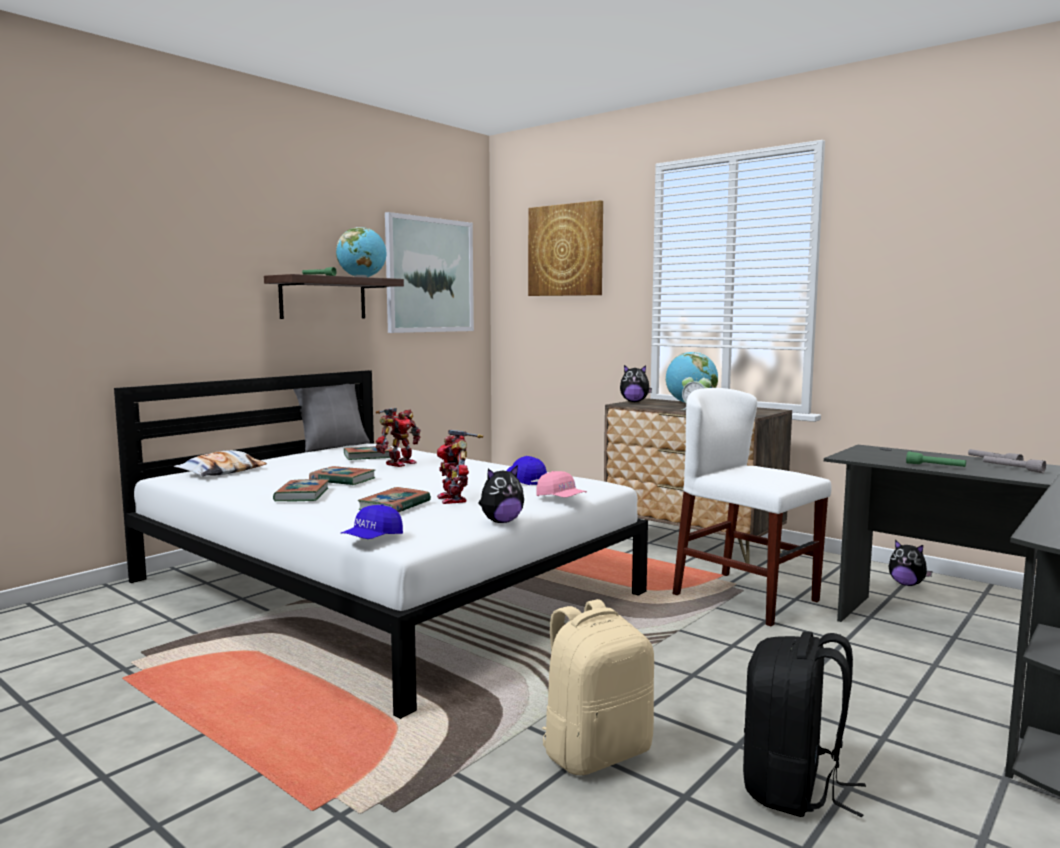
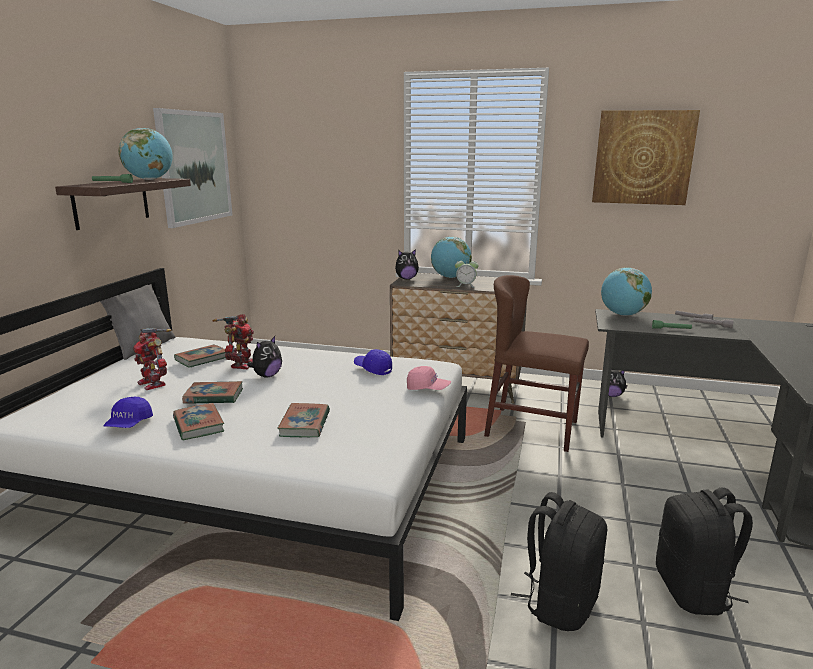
camera: 25 degrees left, 10 degrees up
(222, 472) = (68, 404): pillow -> none
(372, 539) = (339, 474): blue cap -> blue cap (129, 424)
(454, 499) = (343, 404): toy robot -> toy robot (154, 383)
(501, 521) = (414, 426): plush toy -> plush toy (267, 375)
(565, 250) = (317, 143): picture -> picture (643, 158)
(596, 752) = (560, 603): beige backpack -> black backpack
(745, 598) = (532, 429): white chair -> brown chair
(886, 450) = (623, 315): none -> globe

